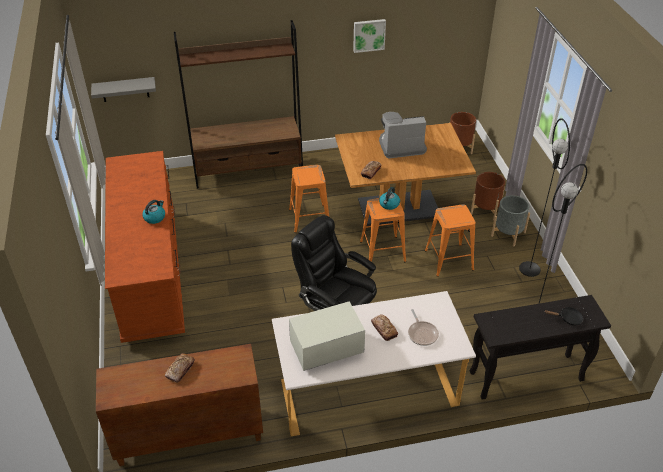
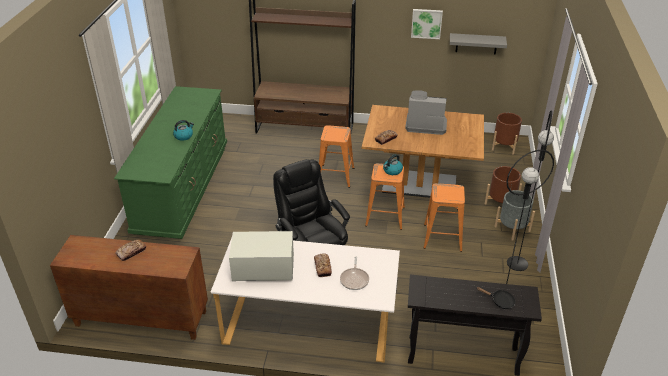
camera: 20 degrees right, 5 degrees down
(125, 89) = (211, 36): grey shelf -> grey shelf (476, 44)
(151, 273) = (183, 188): brown dresser -> green dresser

